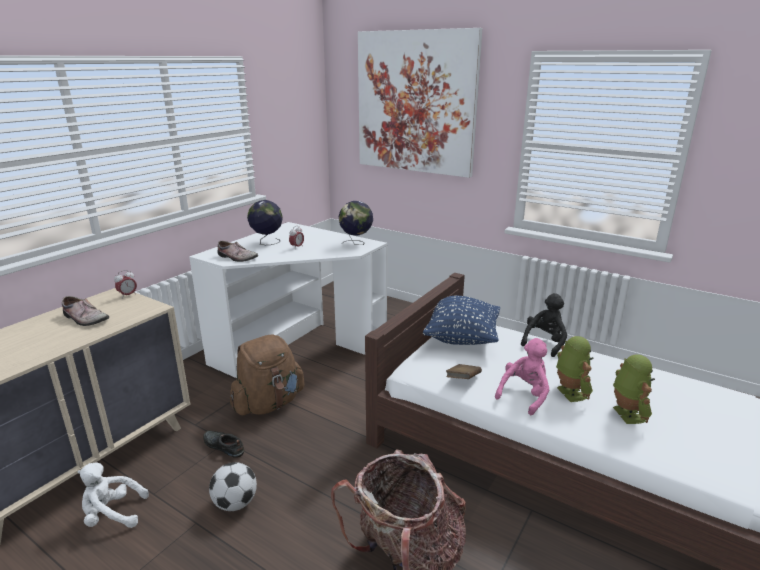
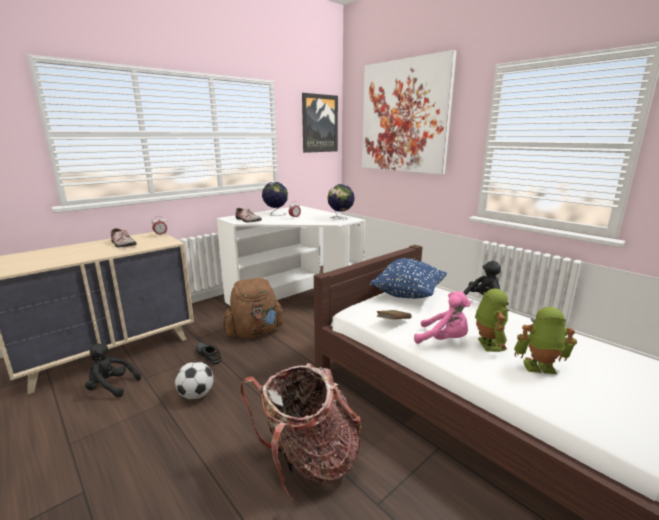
camera: 15 degrees right, 5 degrees down
(112, 515) = (111, 387): white plush toy -> black plush toy
(300, 107) = (319, 123): none -> picture
(524, 395) = (443, 340): pink plush toy -> pink plush toy turned 60 degrees clockwise
(626, 414) = (539, 368): toy robot -> toy robot turned 90 degrees counterclockwise

